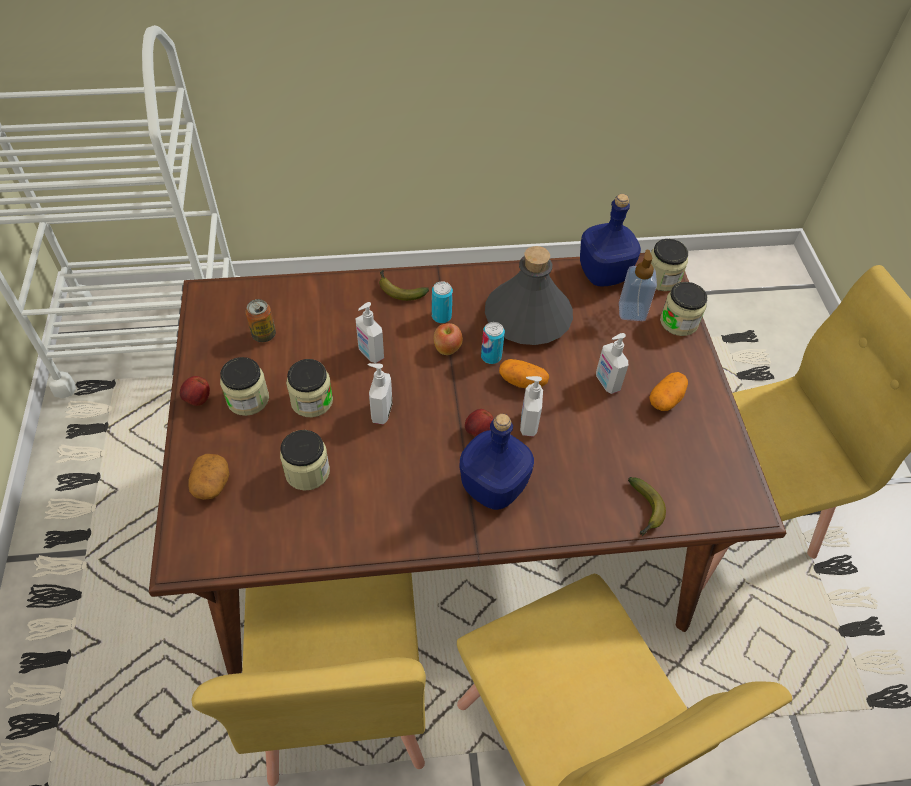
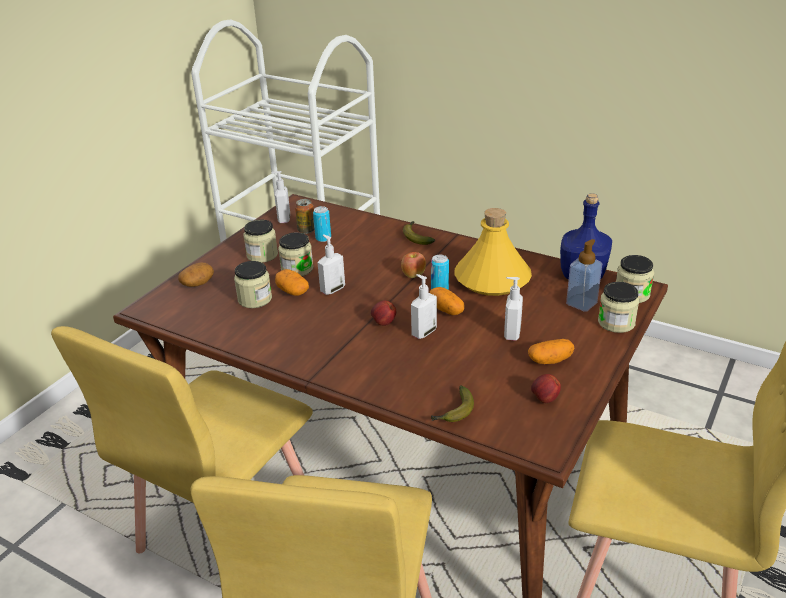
camera: 40 degrees right, 20 degrees down
(198, 400) = (235, 245): apple -> apple (544, 399)
(339, 438) = (292, 291): none -> potato
(370, 353) = (360, 260): soap dispenser -> soap dispenser (283, 219)
(441, 316) = (429, 258): can -> can (323, 238)
(494, 488) = (359, 354): blue bottle -> none
(528, 317) = (493, 279): grey bottle -> yellow bottle

